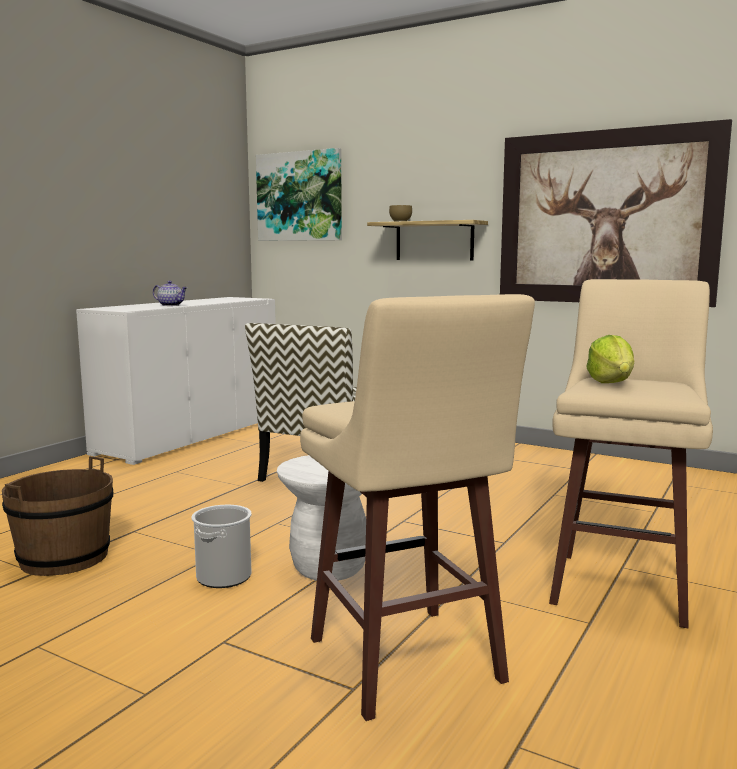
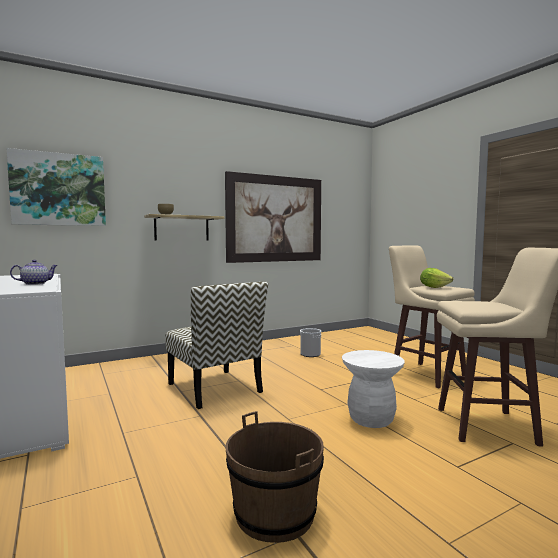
camera: 60 degrees left, 5 degrees down
(224, 576) = (364, 450): bucket -> bucket (310, 354)

